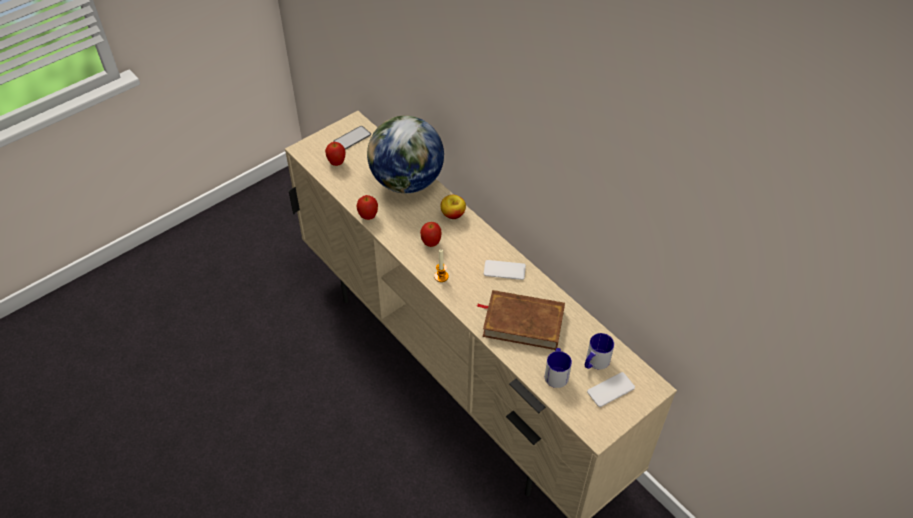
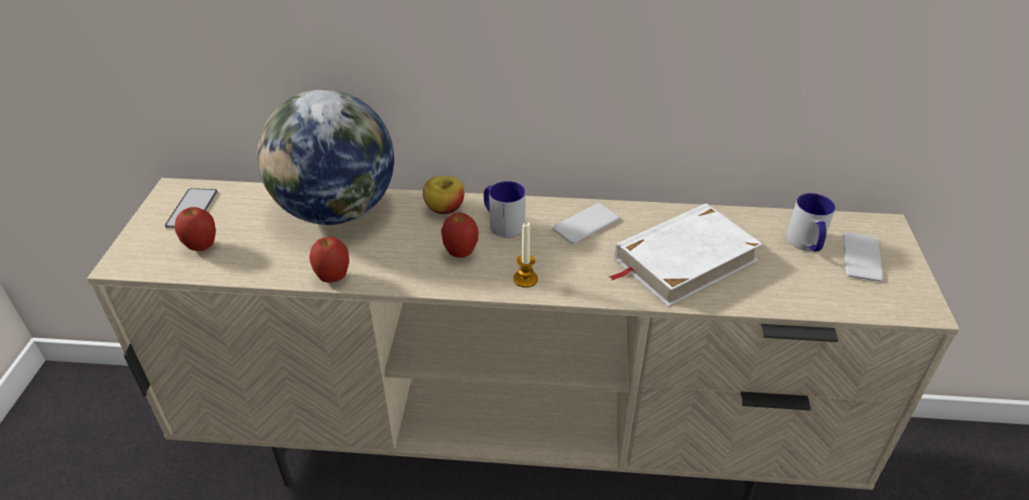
camera: 45 degrees left, 10 degrees down
(523, 322) = (684, 259): brown book -> white book
(556, 373) = (794, 282): mug -> mug (502, 223)

